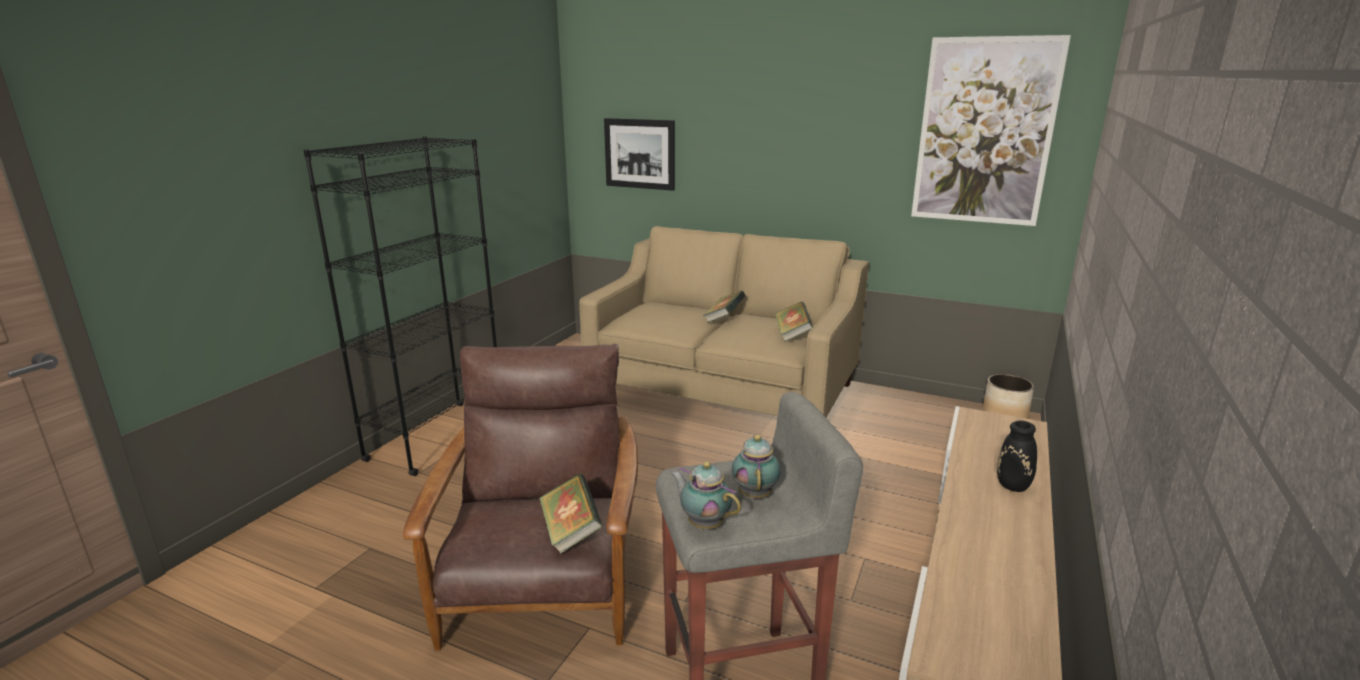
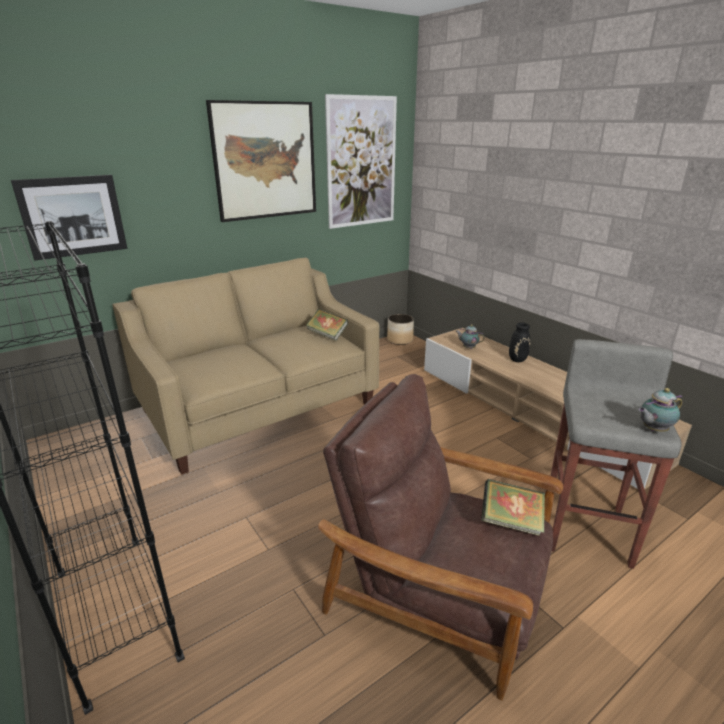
camera: 60 degrees left, 5 degrees up
(724, 319) = (260, 346): book -> none
(755, 494) = (620, 404): teapot -> teapot (468, 348)
(831, 119) = (265, 161): none -> picture

